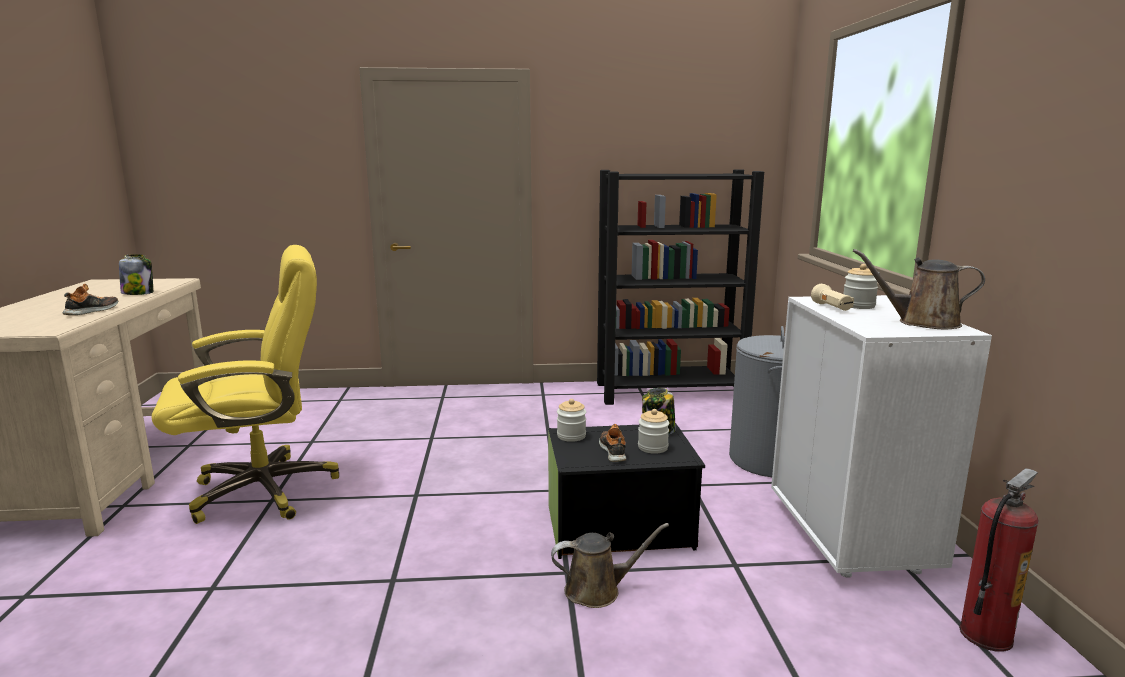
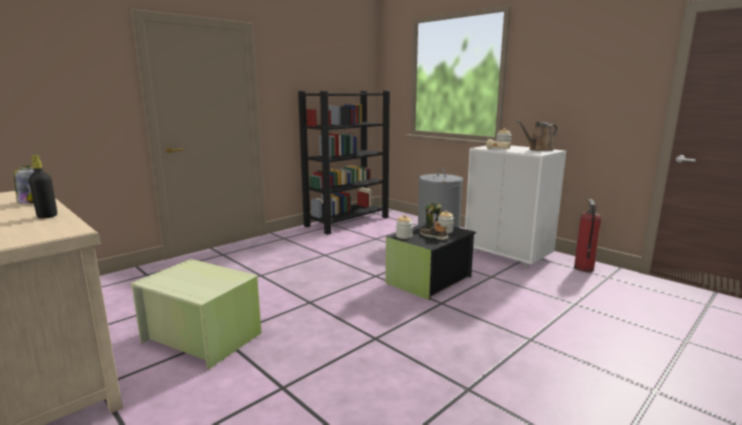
camera: 40 degrees left, 0 degrees up
(93, 311) = (47, 216): shoe -> black bottle
(260, 491) = (202, 336): yellow office chair -> green storage box
(598, 590) = (464, 304): brown watering can -> none

